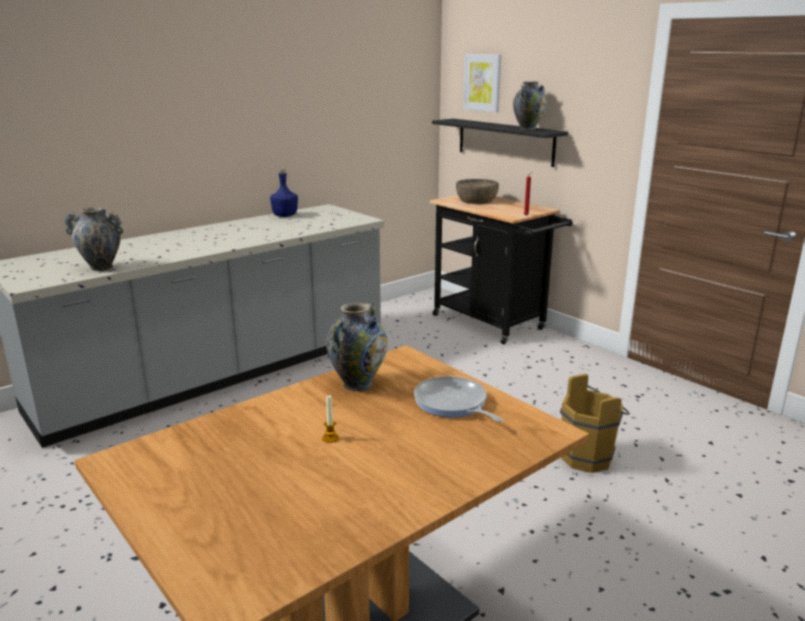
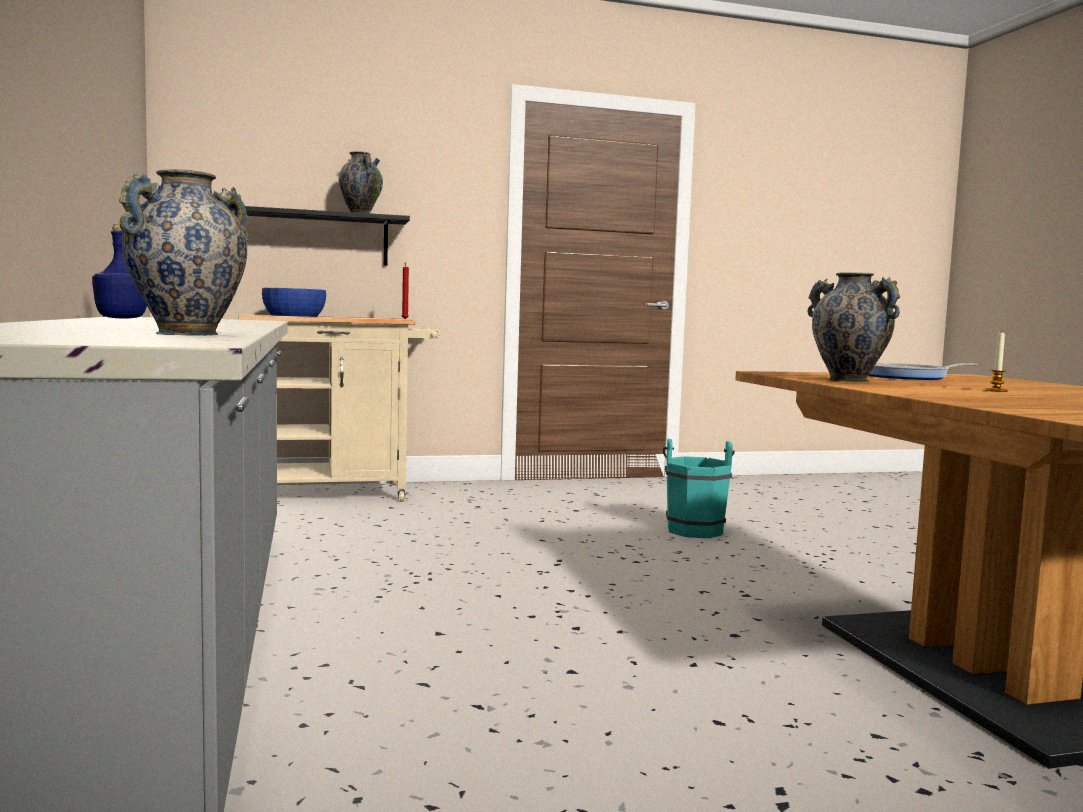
camera: 65 degrees left, 15 degrees down
(476, 200) = (294, 315): brown bowl -> blue bowl
(482, 82) = (247, 155): picture -> none
(493, 324) = (339, 493): black cart -> beige cart
(590, 457) = (694, 529): brown bucket -> turquoise bucket

